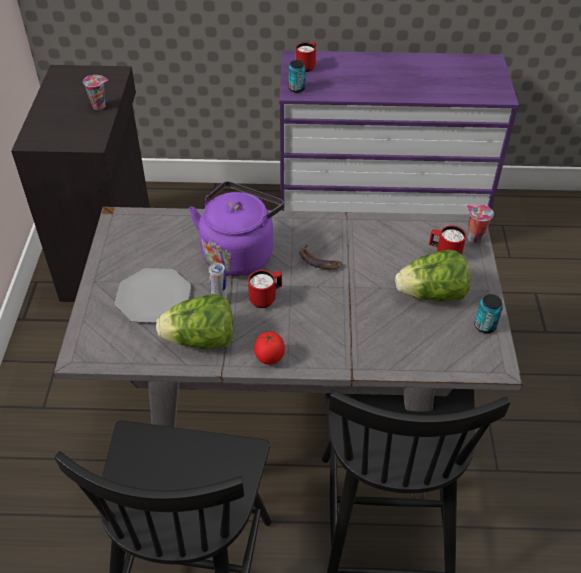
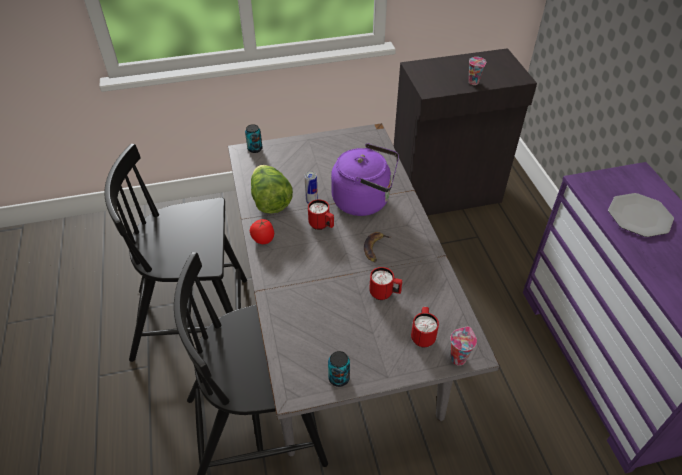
camera: 75 degrees right, 0 degrees up
(153, 297) = (303, 169): plate -> plate (639, 216)
(296, 88) = (590, 183): can -> can (255, 149)
(307, 66) = (632, 182): red mug -> red mug (384, 294)
(431, 294) = (364, 332): lettuce -> none

